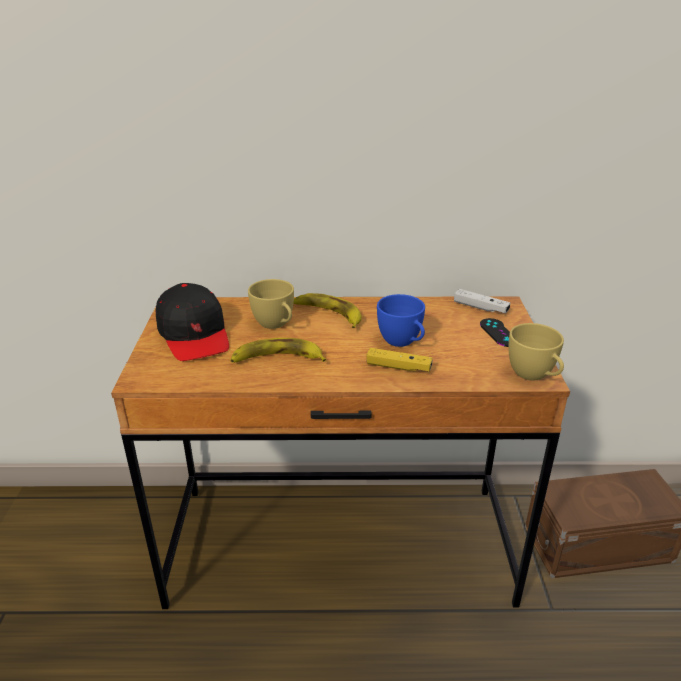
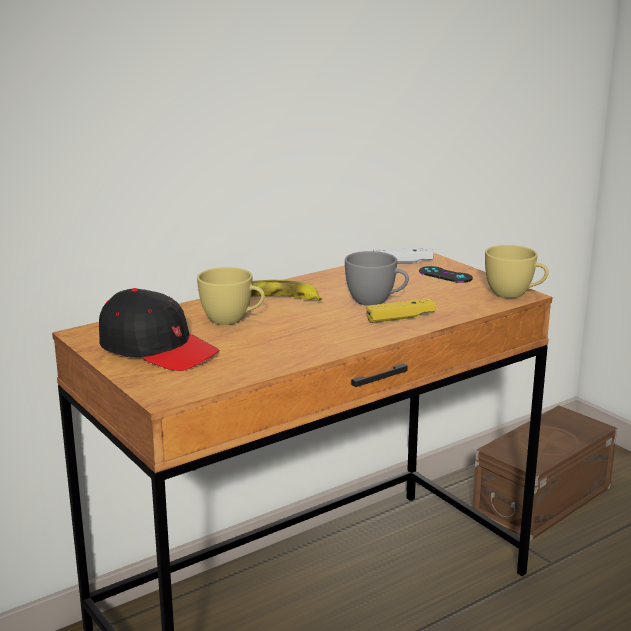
camera: 35 degrees left, 10 degrees down
(277, 359) = (280, 342): banana -> none
(402, 342) = (376, 301): blue cup -> grey cup

